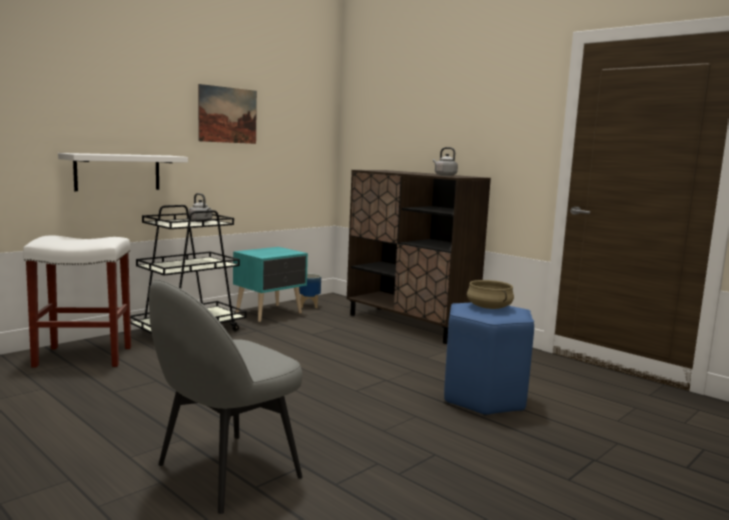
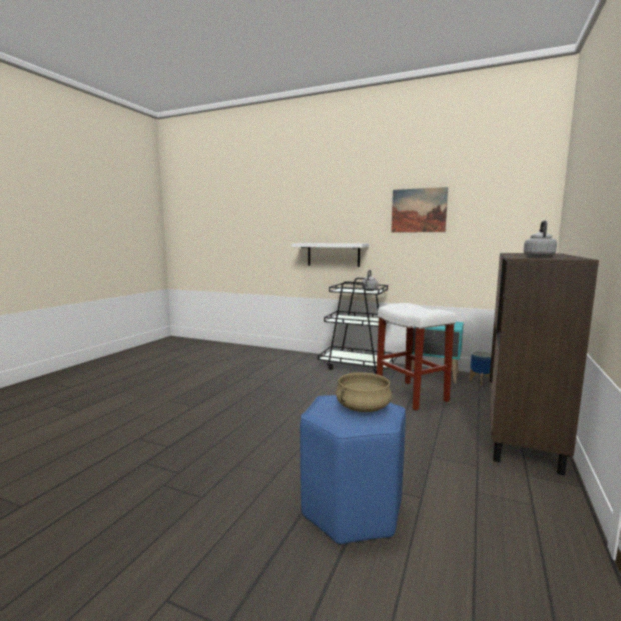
camera: 70 degrees right, 0 degrees up
(85, 356) = (286, 359): white stool -> white stool (412, 395)
(225, 472) = (155, 426): grey chair -> none

